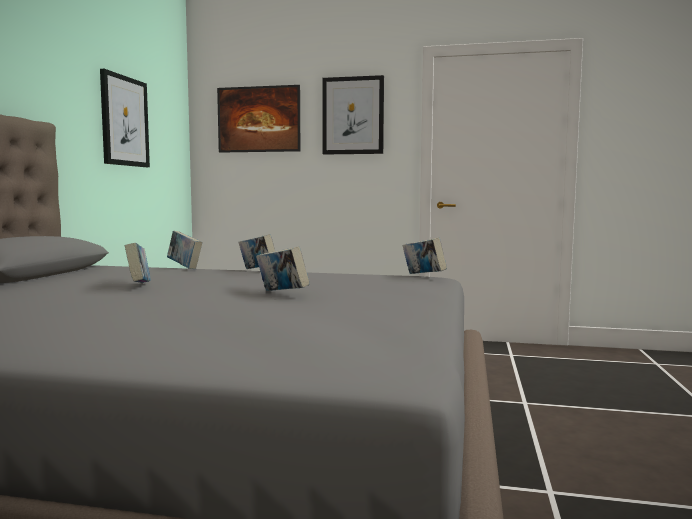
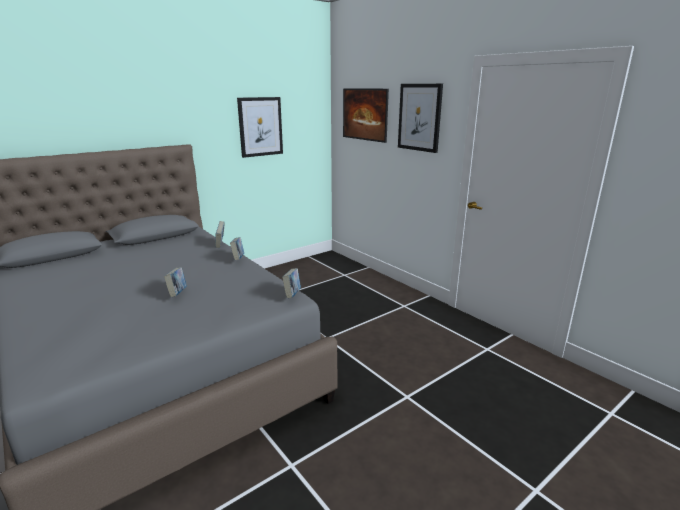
camera: 40 degrees right, 15 degrees up
(139, 286) = (155, 264): book -> none

